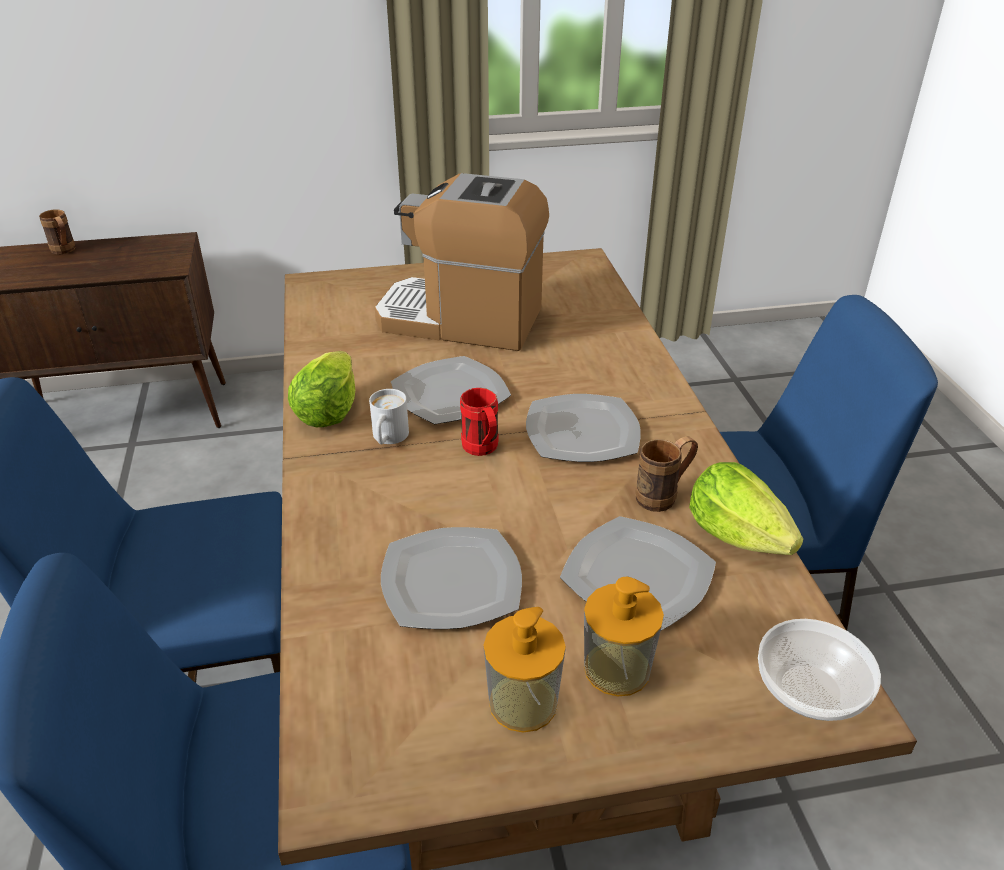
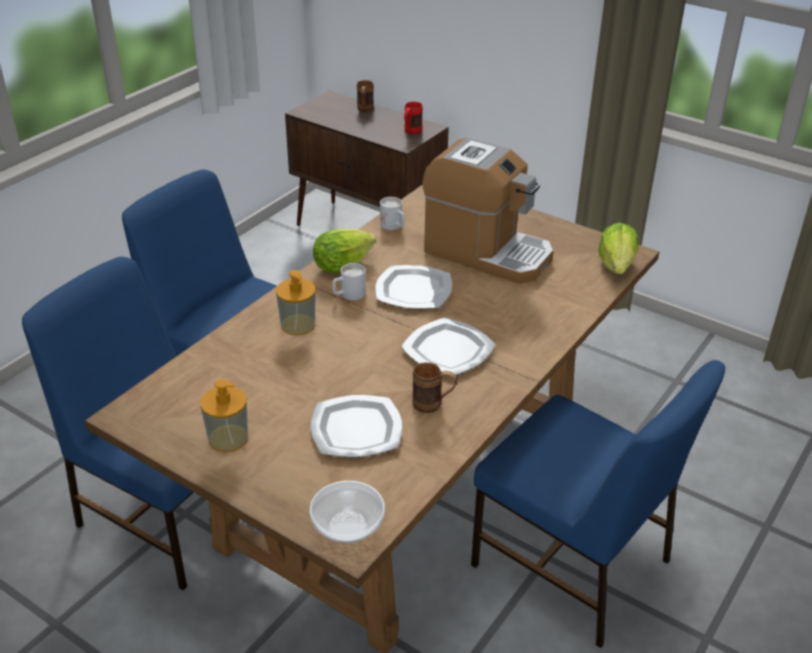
camera: 45 degrees right, 0 degrees up
(322, 342) = (394, 226): none -> white mug
(453, 582) = (276, 375): plate -> none
(461, 320) = (487, 252): coffee machine -> coffee machine turned 150 degrees clockwise
(482, 450) = (382, 327): red mug -> red mug (411, 132)
(617, 669) = (283, 455): soap dispenser -> soap dispenser (298, 325)
(736, 535) = (437, 447): lettuce -> lettuce (616, 265)

